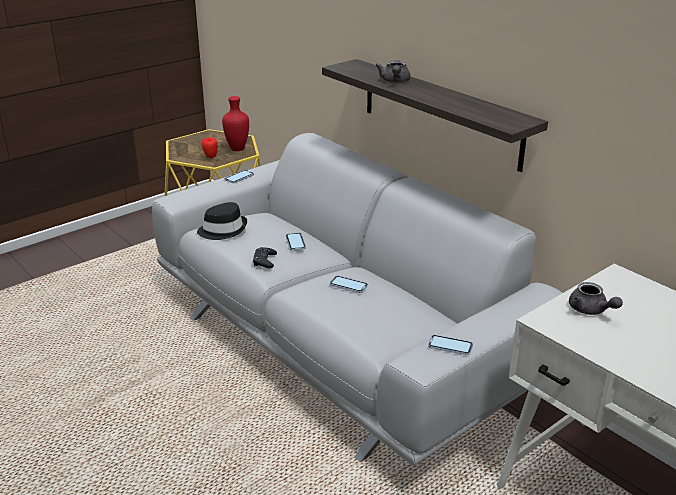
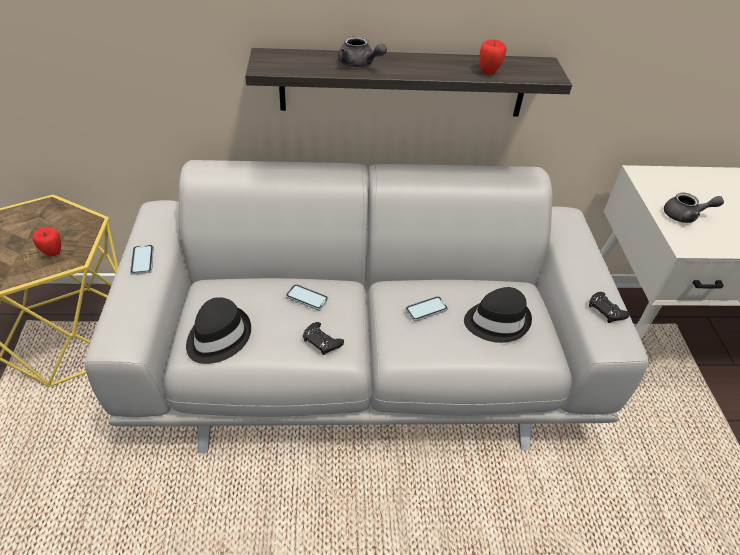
camera: 55 degrees left, 15 degrees up
(237, 149) = (67, 223): red vase -> none
(378, 315) = (496, 321): none -> black hat
(450, 346) = (606, 310): phone -> black game controller
(468, 110) = (488, 72): none -> apple

